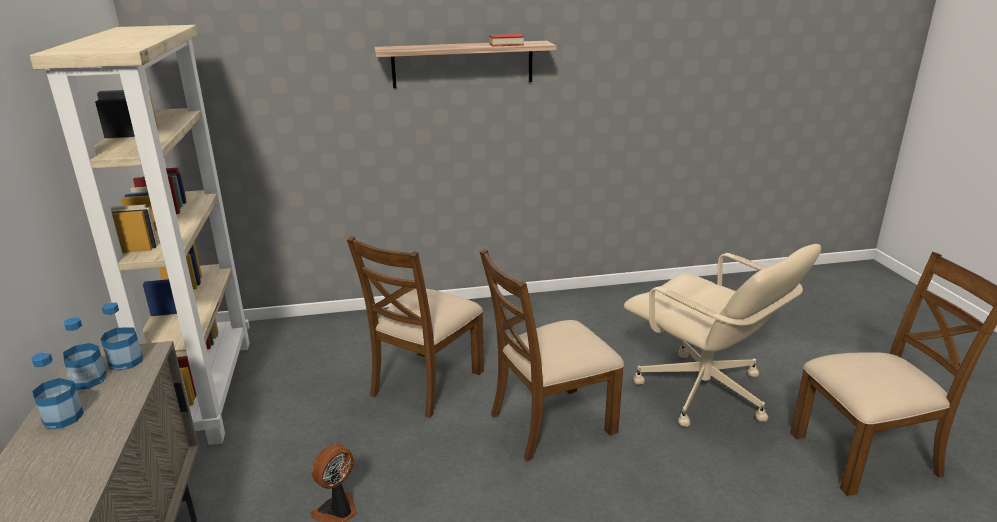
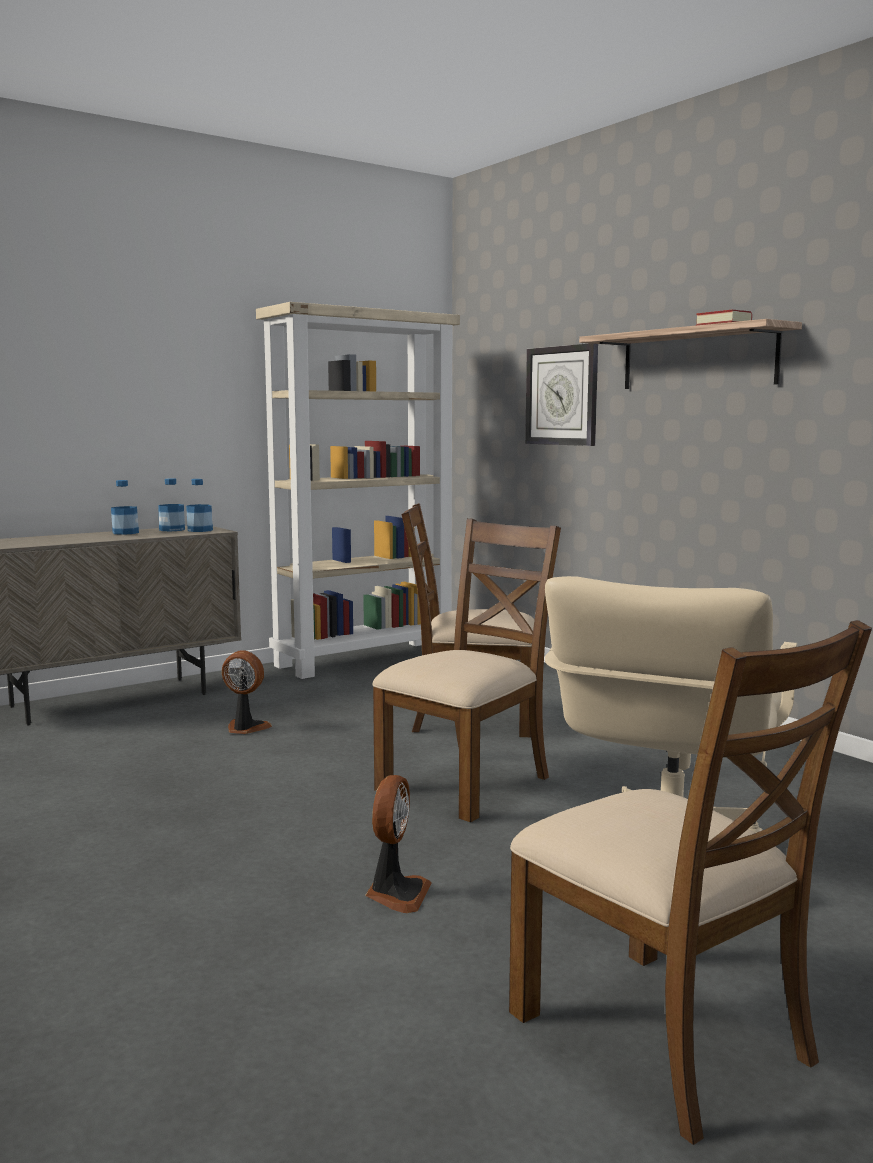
camera: 65 degrees right, 15 degrees down
(316, 95) = (562, 395): none -> wall clock
(550, 422) = (467, 783): brown chair -> brown chair turned 90 degrees clockwise
(710, 501) = (396, 894): none -> fan

